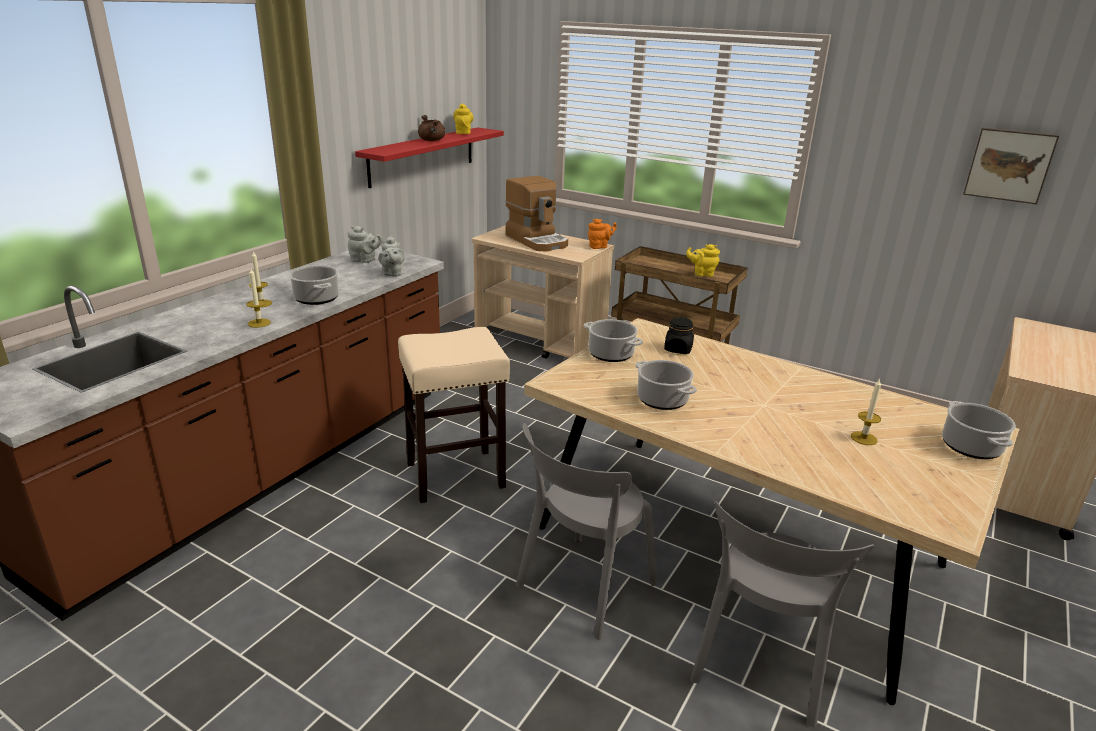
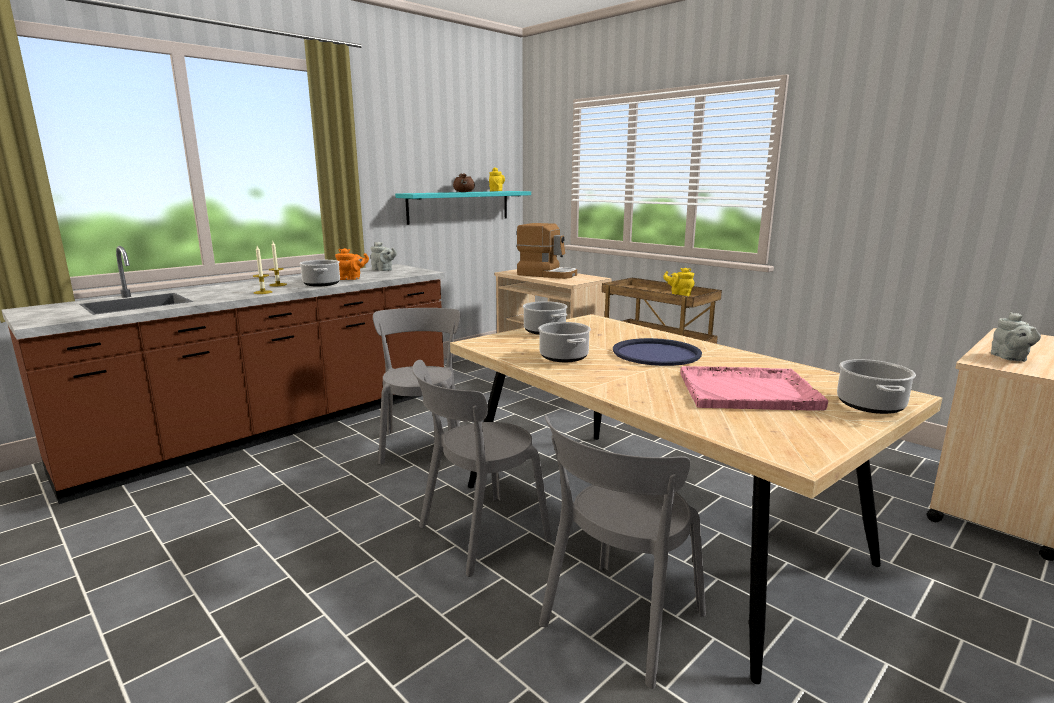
camera: 15 degrees right, 10 degrees down
(392, 273) = (395, 276): grey teapot -> grey teapot (1010, 358)
(422, 156) = (459, 206): red shelf -> turquoise shelf
(456, 475) = (422, 444): beige stool -> grey chair
(537, 240) = (547, 274): coffee machine -> coffee machine turned 45 degrees counterclockwise
(599, 247) = (597, 278): orange teapot -> orange teapot (351, 279)
(678, 349) = (610, 331): black jar -> none
(747, 385) = (656, 353): none -> blue tray
(864, 438) = (749, 391): candle -> pink tray
(1009, 165) = (971, 171): picture -> none

